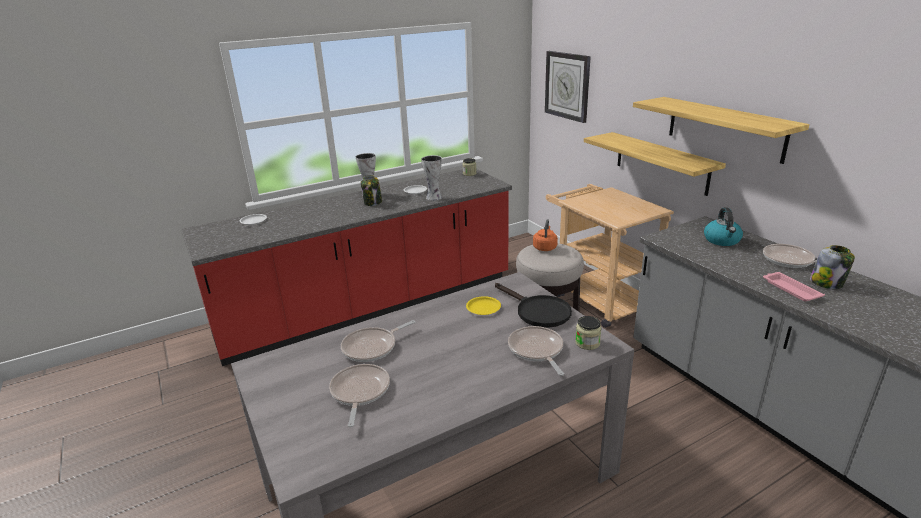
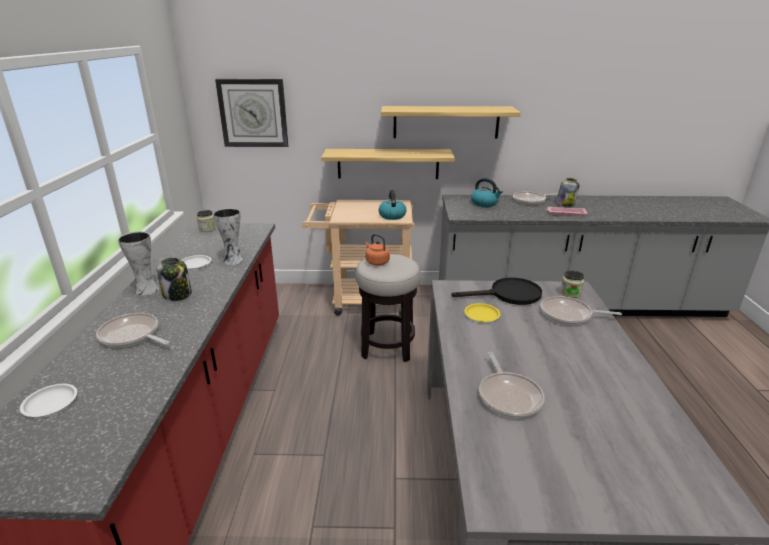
camera: 60 degrees left, 0 degrees up
(359, 392) = (591, 427): frying pan -> frying pan (132, 336)
(616, 216) = (392, 215): none -> kettle

